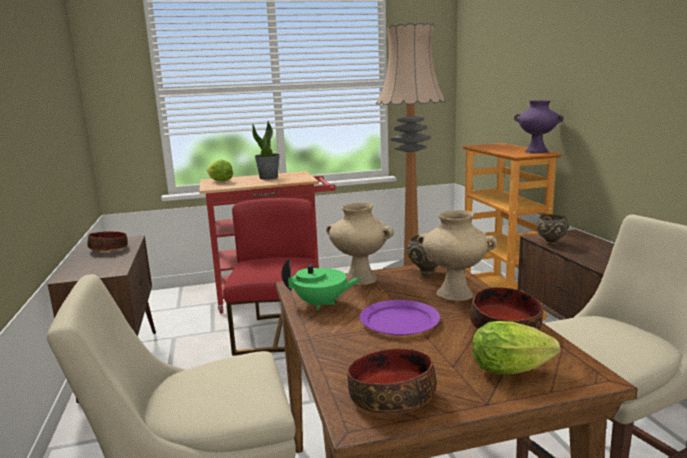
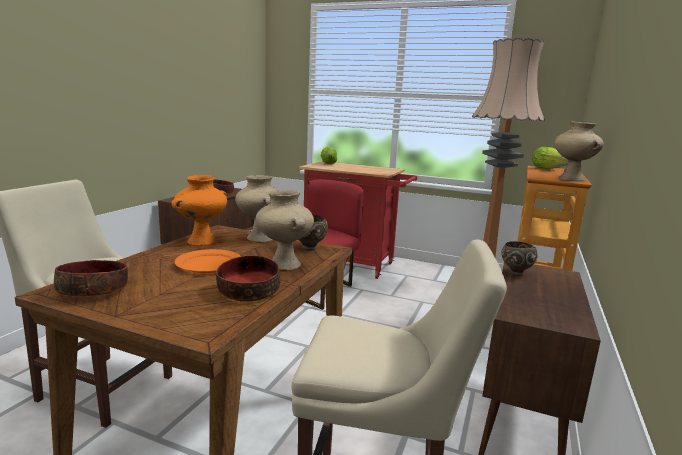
camera: 35 degrees right, 0 degrees up
(269, 178) = (364, 168): potted plant -> none
(321, 304) = (201, 242): green teapot -> orange vase
(400, 321) = (209, 264): purple plate -> orange plate
(514, 370) = (180, 310): lettuce -> lettuce (549, 169)
(537, 151) = (572, 179): purple vase -> beige vase

